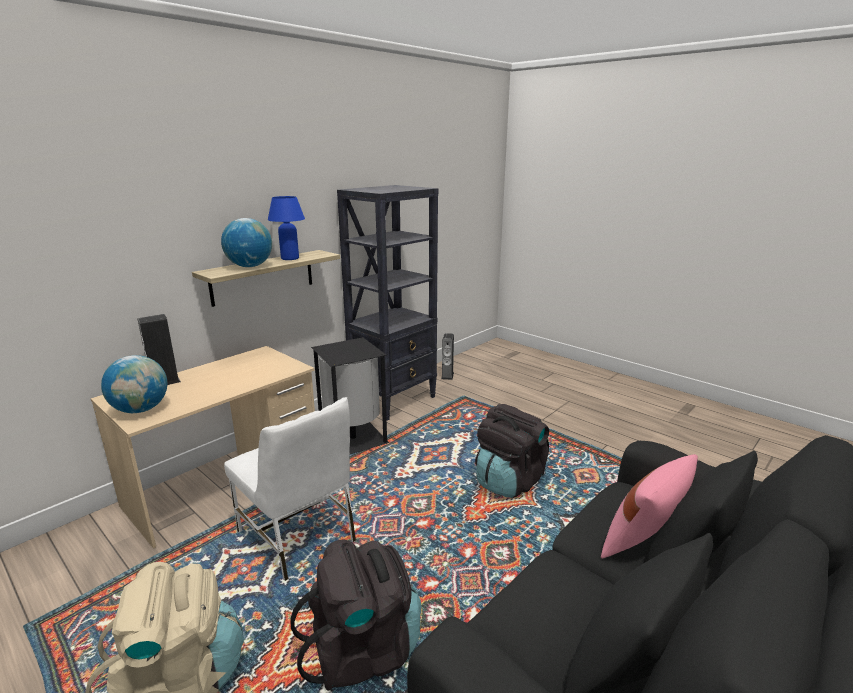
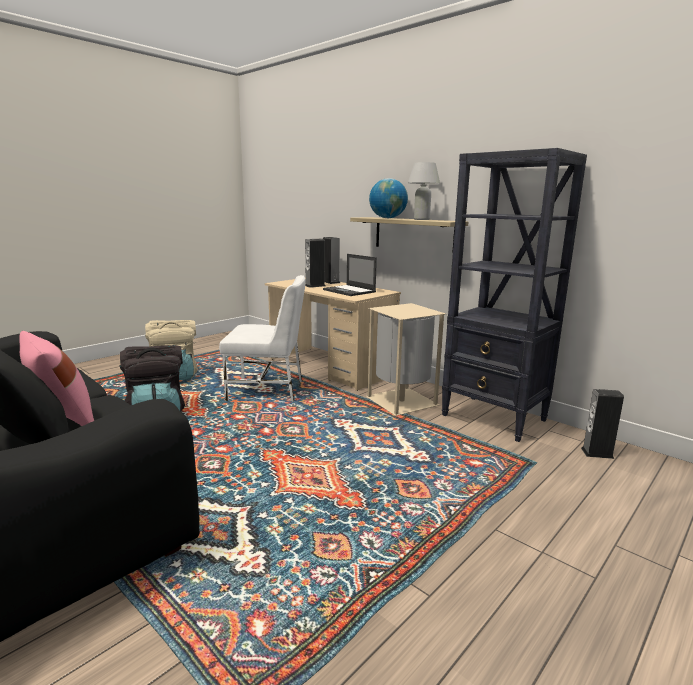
camera: 90 degrees right, 5 degrees down
(141, 409) = (292, 282): globe -> none
(191, 391) = (315, 286): none -> speaker
(248, 370) = (349, 291): none -> laptop
(290, 258) = (421, 219): blue table lamp -> white table lamp
(298, 536) = (267, 390): white chair -> white chair turned 135 degrees counterclockwise
(353, 437) = (403, 401): black trash can -> beige trash can
(509, 481) = (325, 480): black backpack -> none

